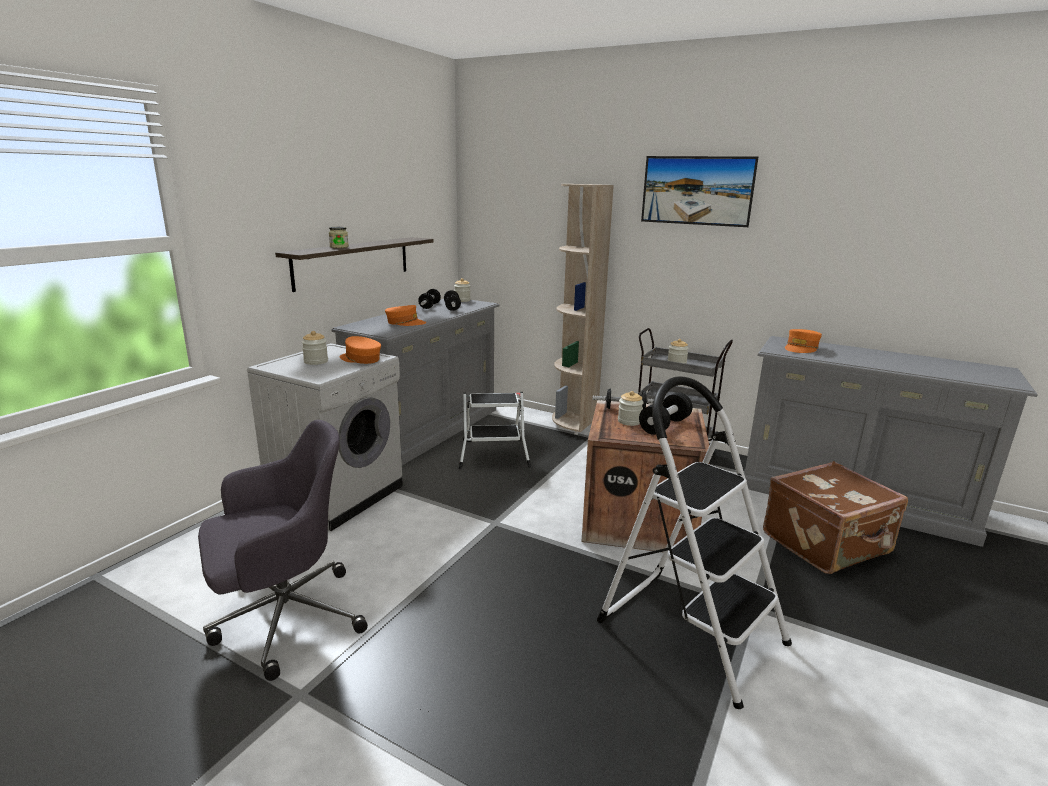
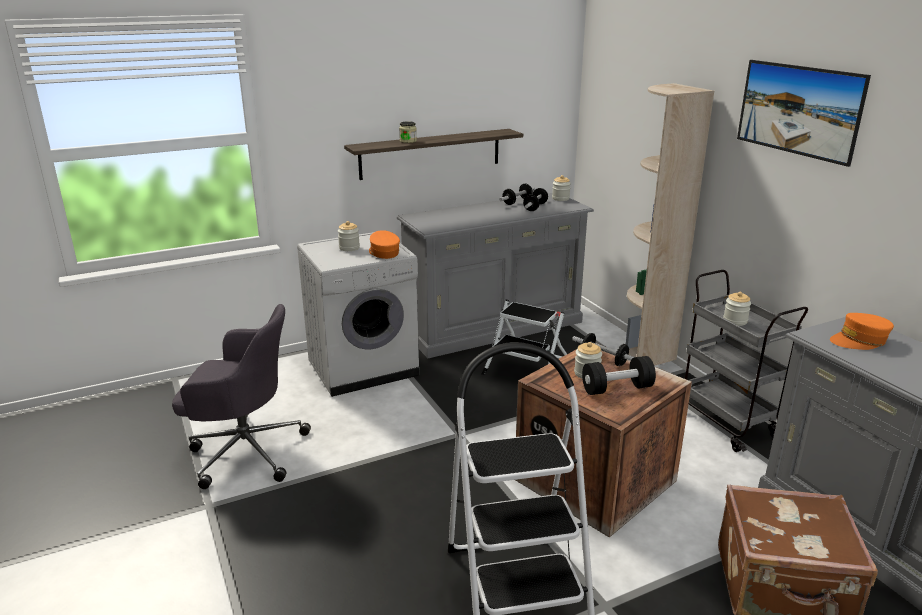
camera: 35 degrees right, 5 degrees up
(405, 323) = (464, 219): orange cap -> none

